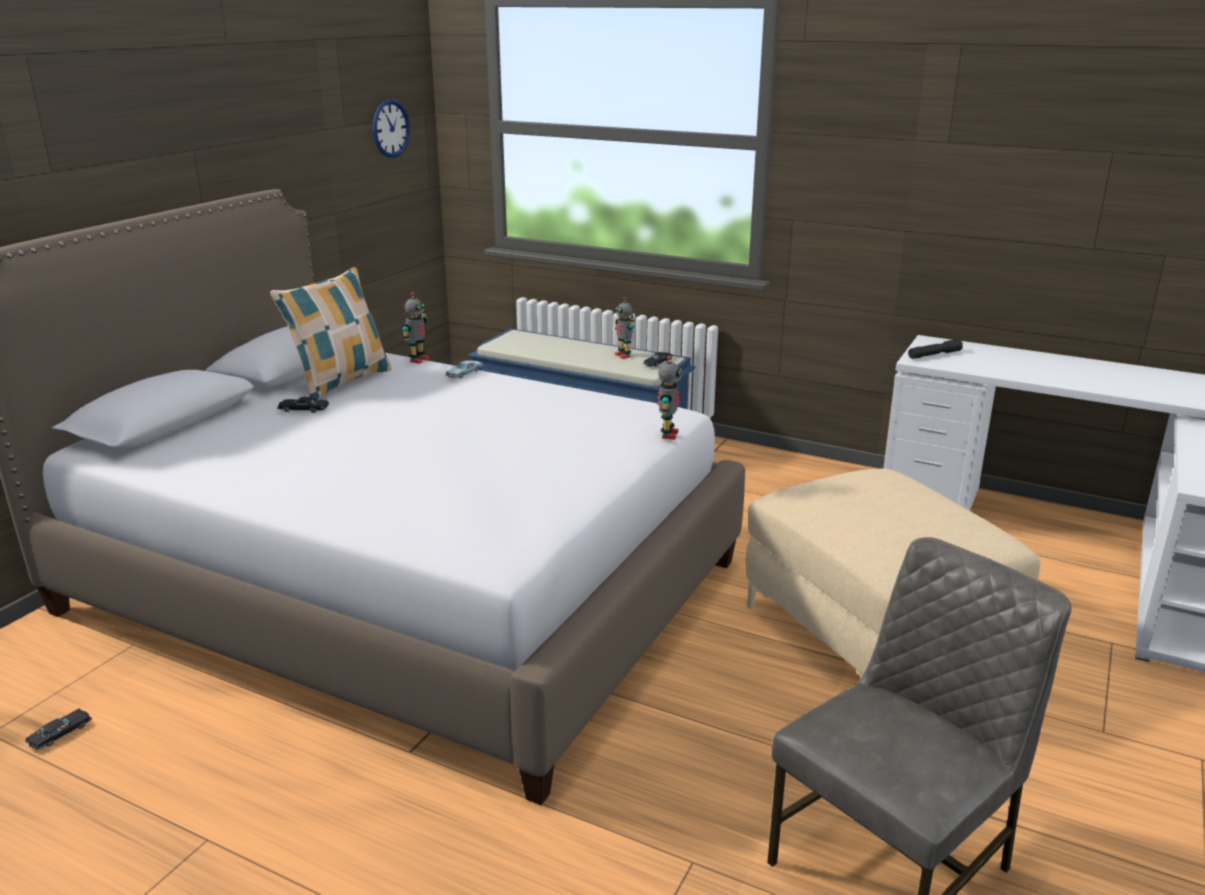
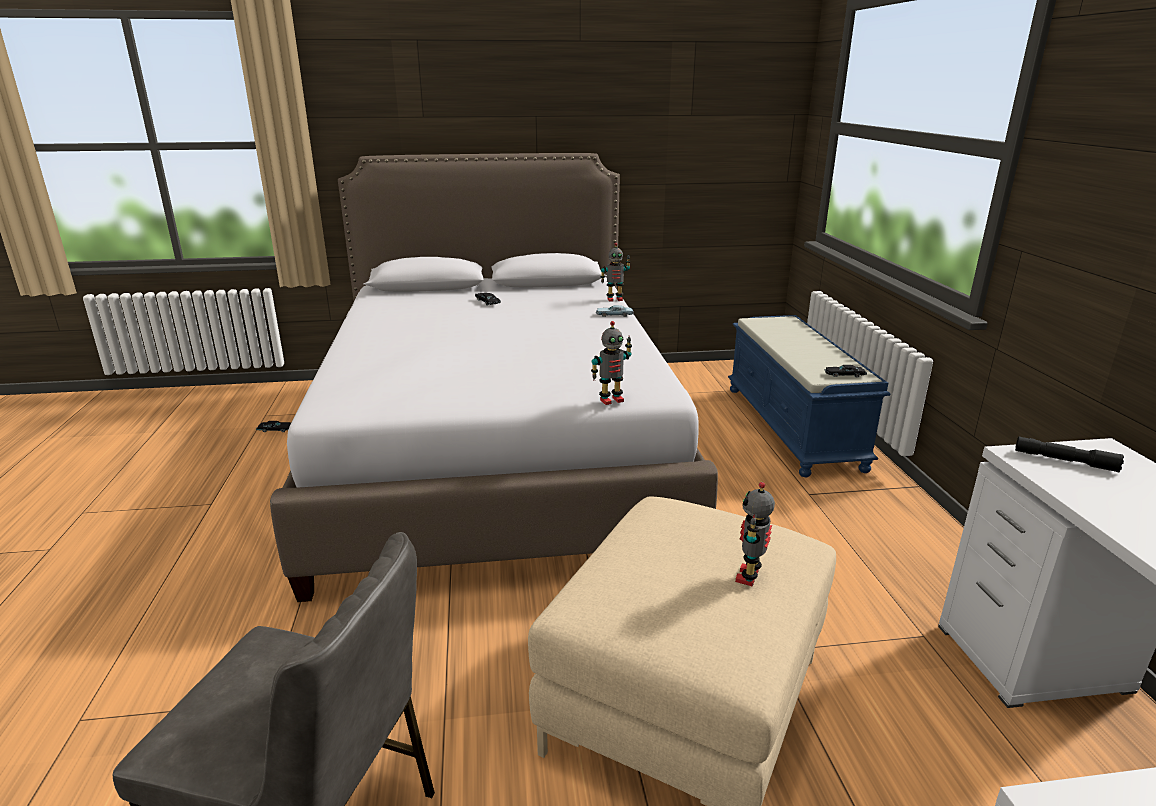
camera: 55 degrees right, 0 degrees up
(340, 382) = (542, 296): pillow -> none
(390, 128) = (744, 122): wall clock -> none
(623, 355) = (830, 360): toy robot -> toy robot (749, 577)

